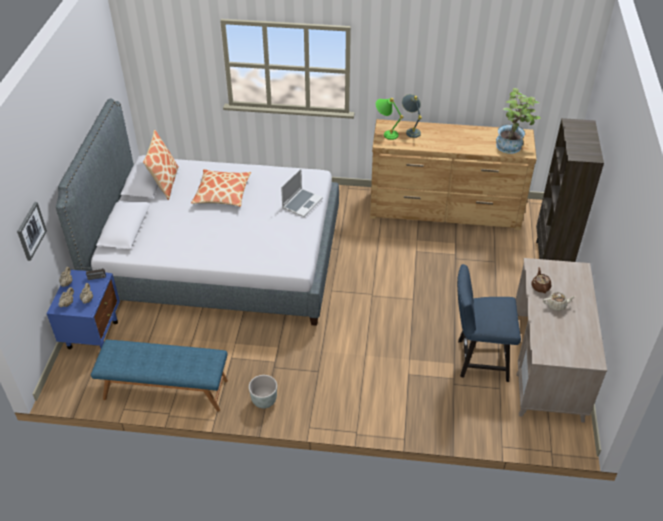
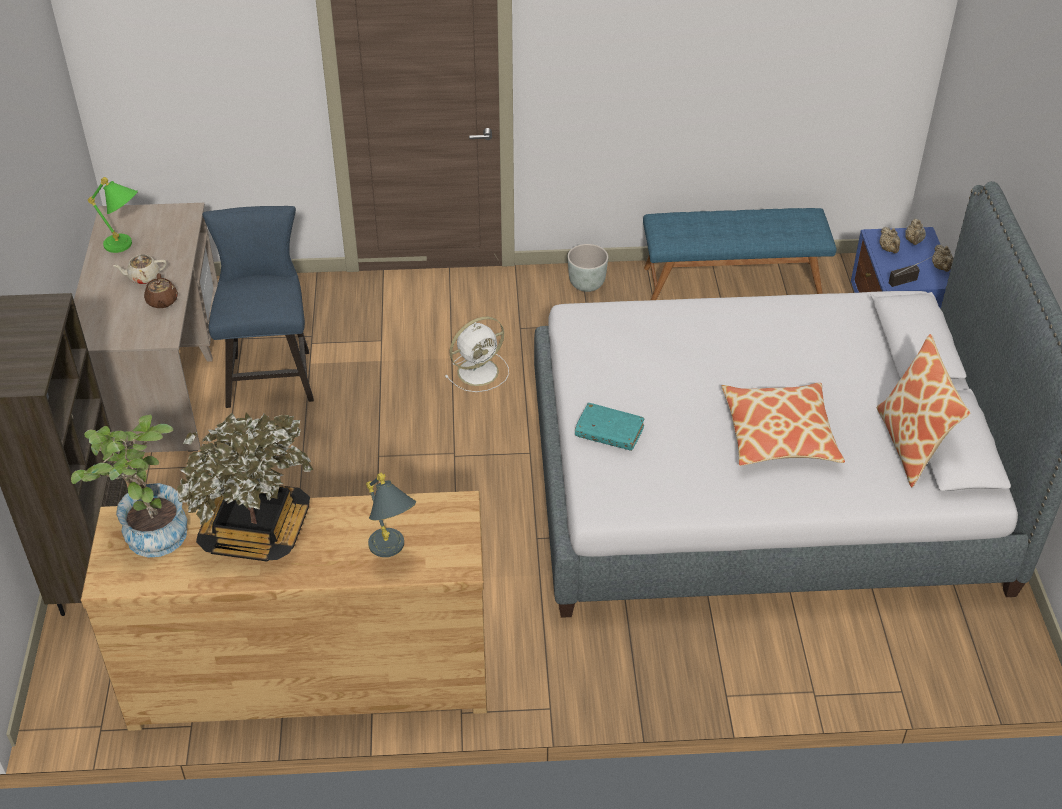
camera: 170 degrees right, 0 degrees up
(31, 231) = (978, 137): picture -> none
(302, 203) = (609, 432): laptop -> turquoise book
(349, 343) = (479, 371): none -> white fan
(386, 133) = (452, 534): green table lamp -> green table lamp (126, 247)
(467, 143) = (255, 531): none -> potted plant
(478, 359) = (270, 373): blue chair -> blue chair turned 90 degrees counterclockwise

